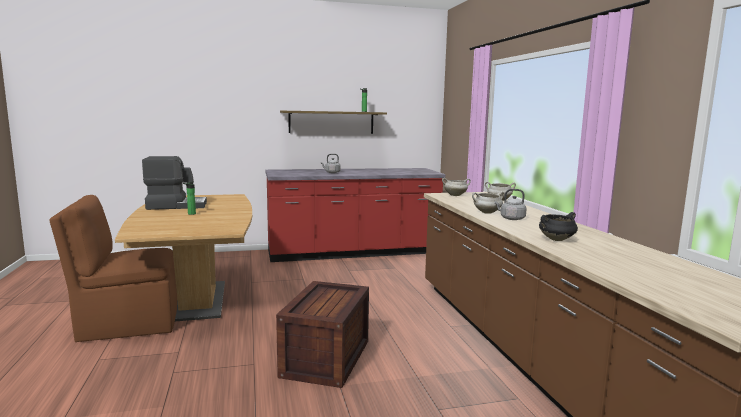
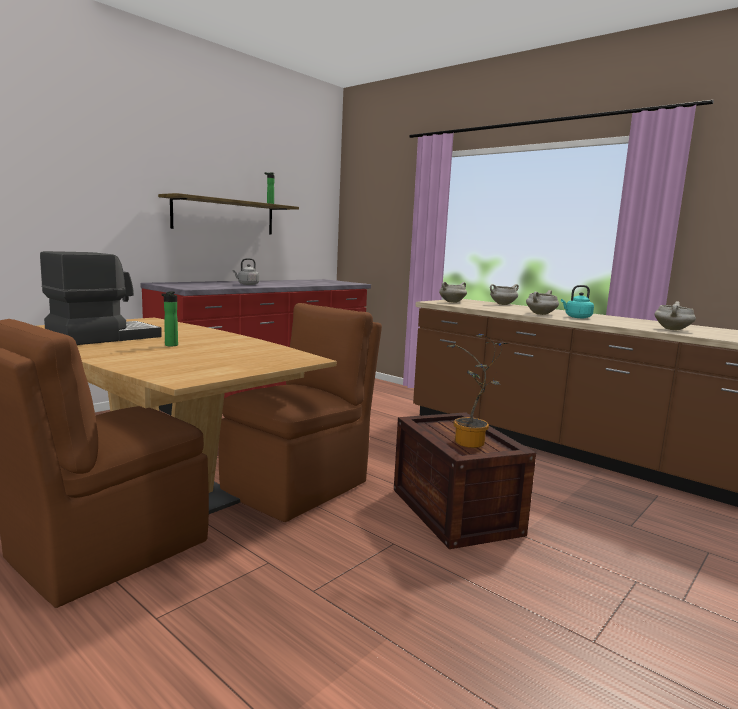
camera: 35 degrees left, 0 degrees up
(263, 317) = (299, 486): none -> brown chair
(319, 308) = (471, 444): none -> potted plant
(511, 218) = (577, 317): grey kettle -> turquoise kettle
(556, 240) = (673, 329): black cooking pot -> white cooking pot

